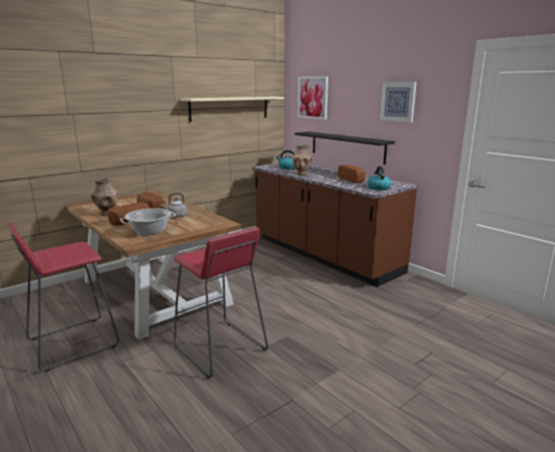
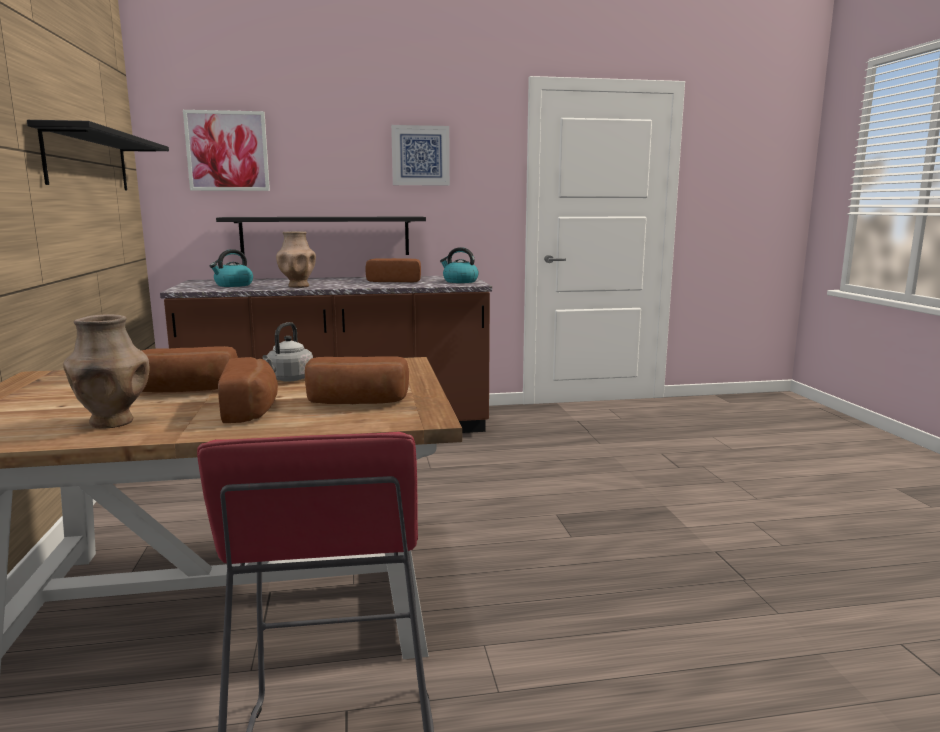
camera: 60 degrees left, 5 degrees down
(150, 231) = (356, 402): cooking pot -> bread
(220, 348) = (543, 574): red stool -> none
(229, 108) = (88, 161): beige shelf -> black shelf

